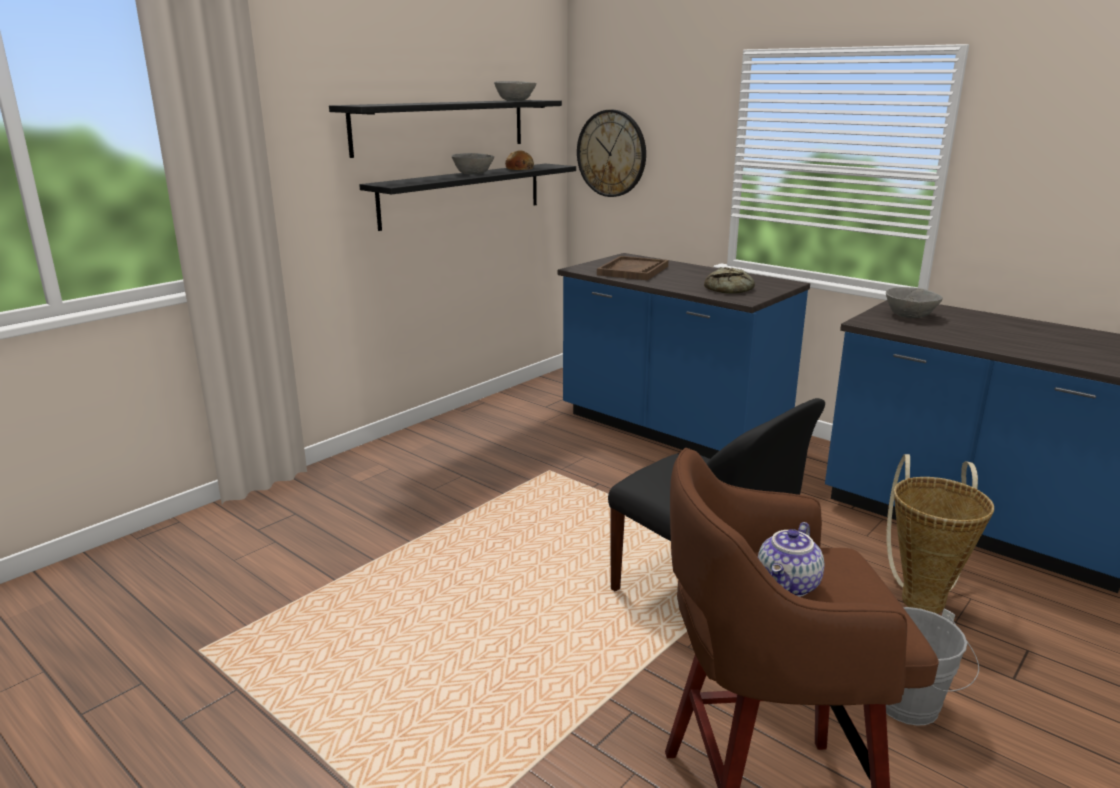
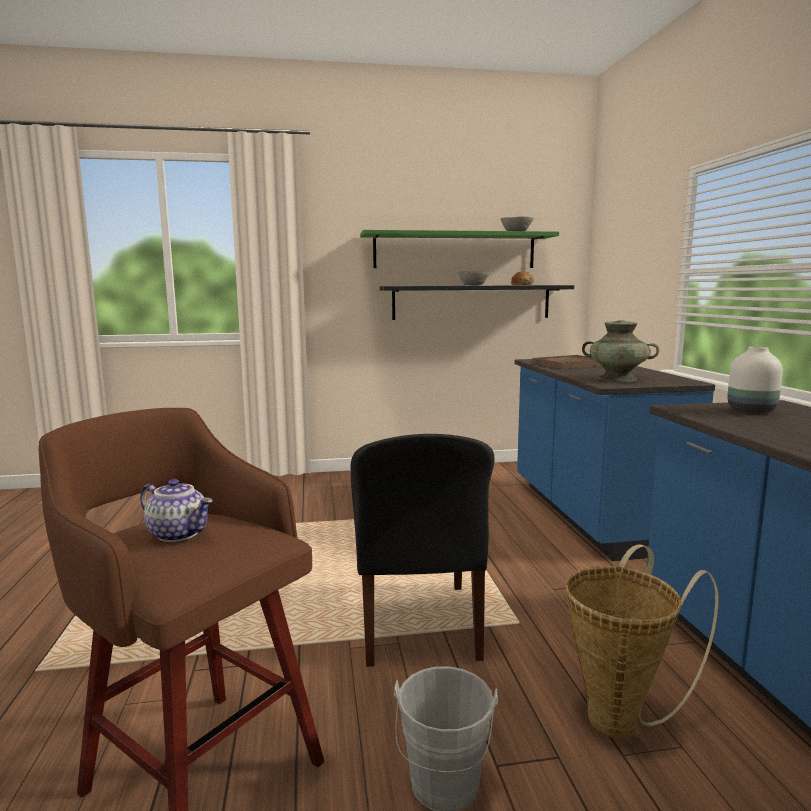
camera: 40 degrees right, 10 degrees down
(441, 126) = (455, 251): black shelf -> green shelf
(611, 153) = (609, 275): wall clock -> none
(731, 289) = (617, 379): bread -> turquoise vase
(789, 586) = (180, 533): teapot -> teapot turned 135 degrees counterclockwise
(909, 315) = (750, 411): grey bowl -> white vase

